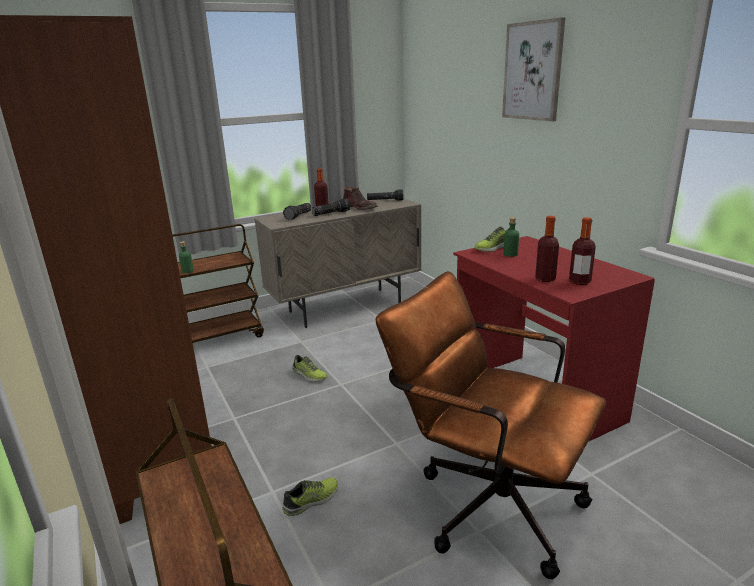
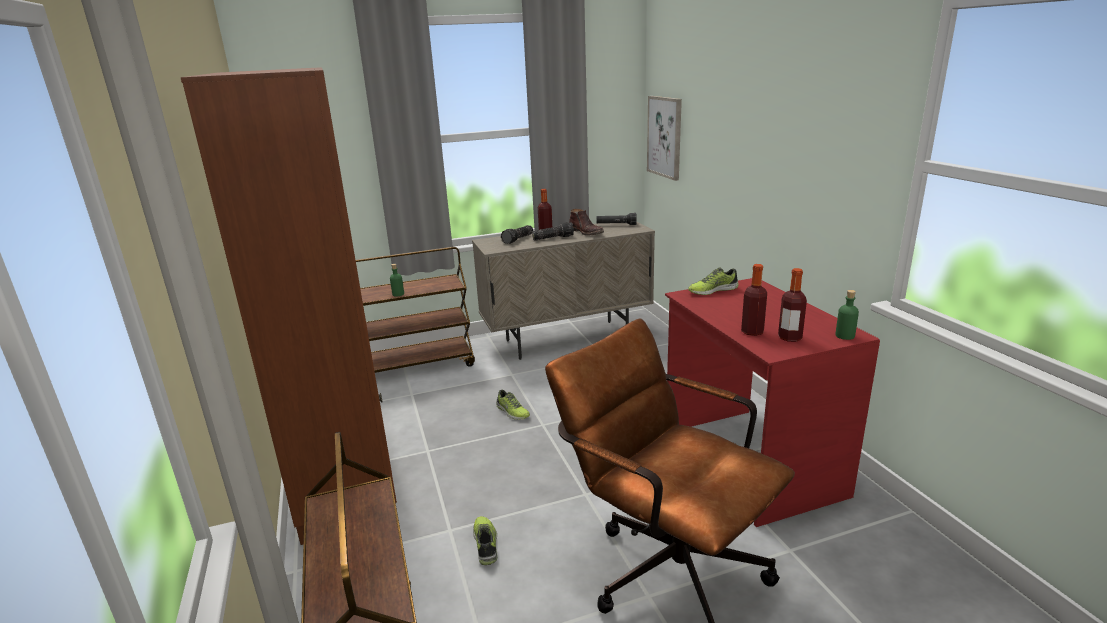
camera: 10 degrees right, 0 degrees up
(312, 501) = (486, 544): shoe -> shoe turned 75 degrees counterclockwise
(510, 254) = (727, 299): green bottle -> green bottle (845, 336)
(533, 71) = (772, 93): picture -> picture (665, 137)

